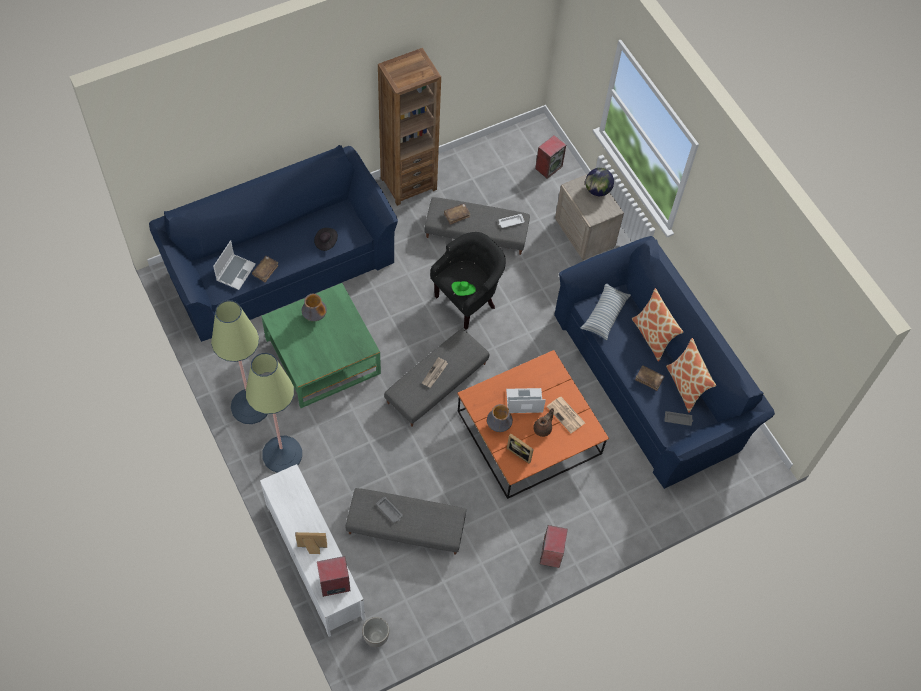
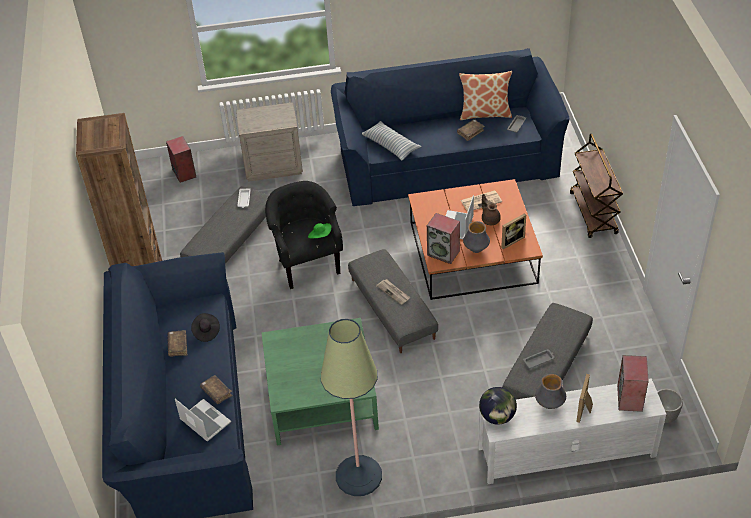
camera: 65 degrees left, 15 degrees down
(282, 454) = (430, 457): floor lamp -> none
(314, 316) = (293, 363): vase -> vase (549, 404)
(456, 215) = (214, 237): brown book -> brown book (178, 346)
(551, 554) = (604, 265): speaker -> speaker (444, 253)
(597, 190) = (259, 112): globe -> globe (497, 417)
(621, 531) = (593, 214): none -> brown cart
(652, 336) = (427, 121): pillow -> none

